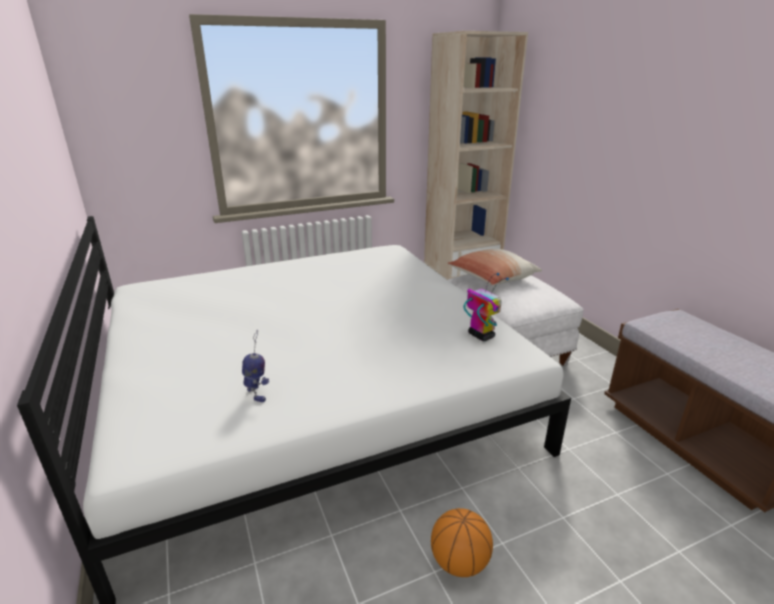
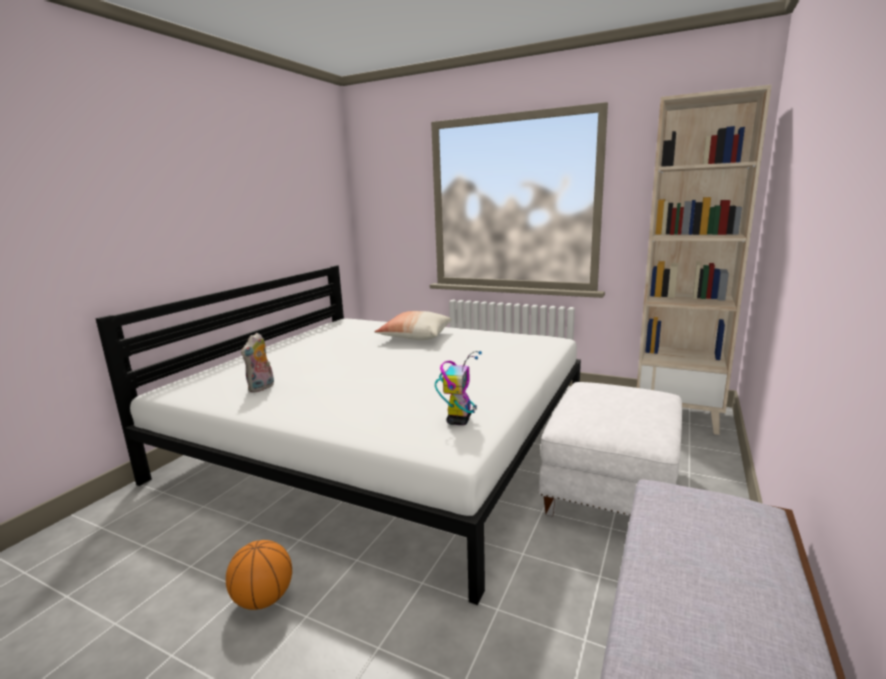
camera: 50 degrees right, 10 degrees down
(257, 394) = (262, 388): toy robot -> plush toy
(492, 278) = (607, 392): pillow -> pillow (415, 337)

